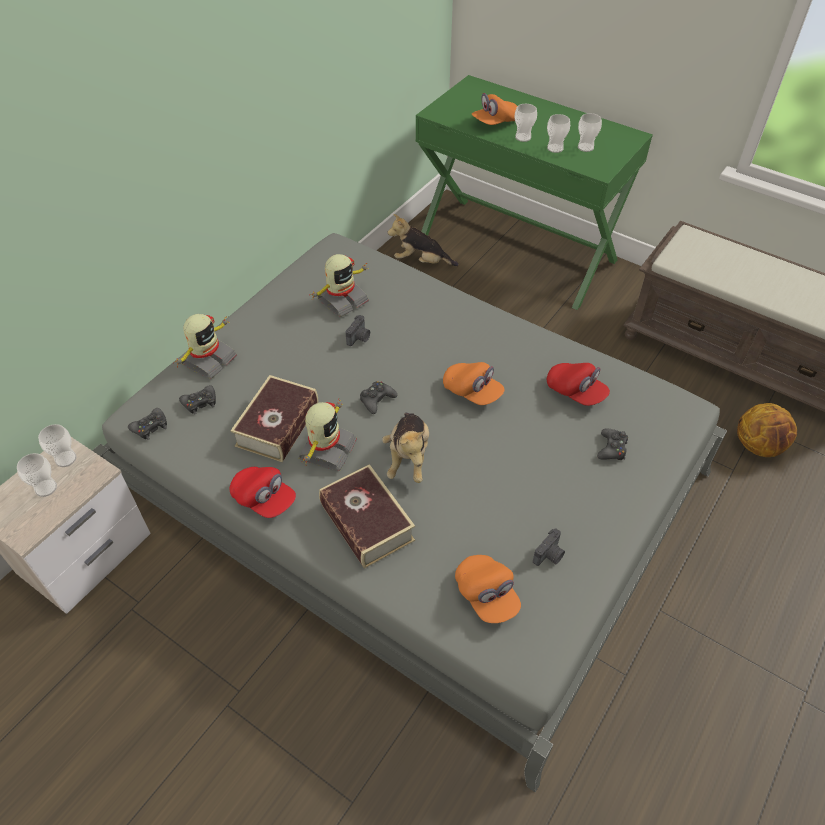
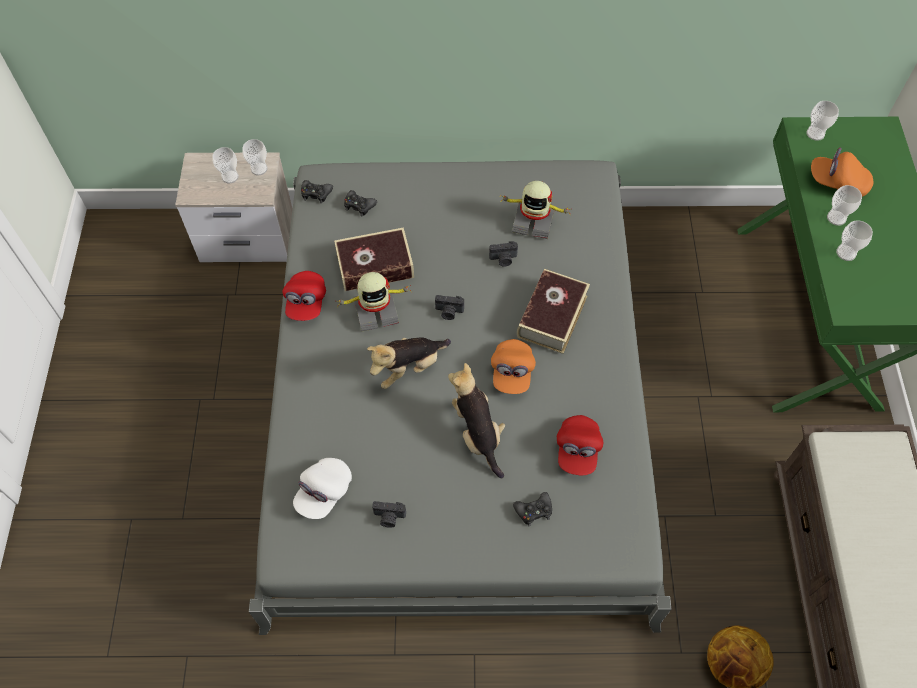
camera: 55 degrees right, 10 degrees up
(208, 360) = (401, 181): toy robot -> none
(367, 522) = (330, 377): book -> book (552, 316)
(377, 400) = (449, 312): black game controller -> camera
(421, 262) = (713, 248): plush toy -> plush toy (477, 433)
(486, 595) = (324, 492): orange cap -> white cap
(585, 147) = (875, 277): cup -> cup (815, 133)

